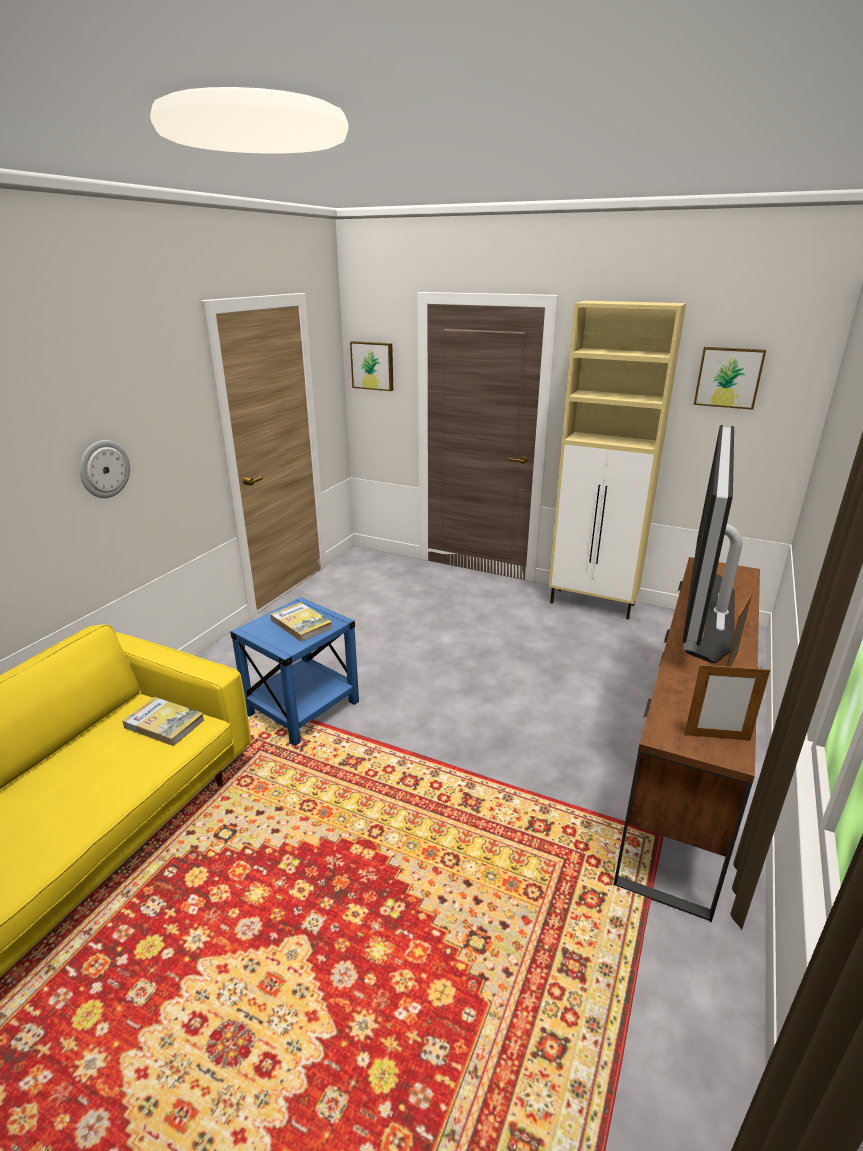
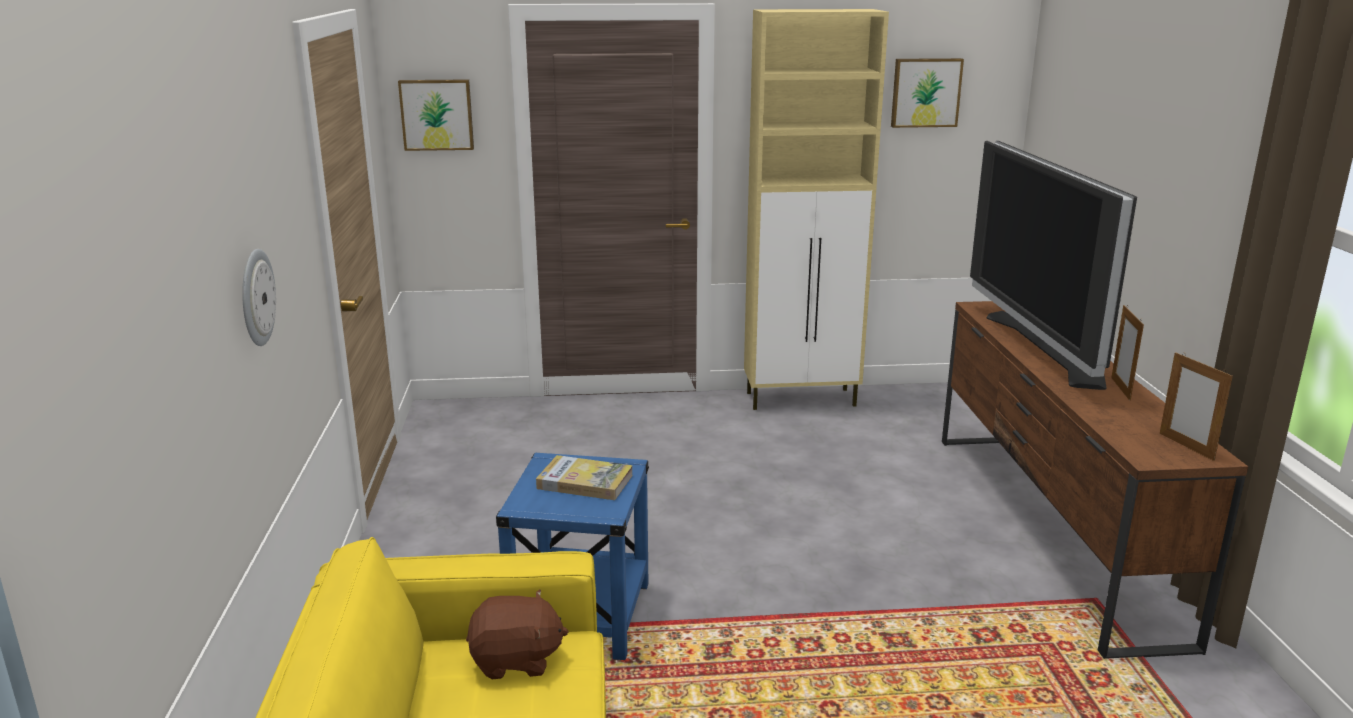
camera: 30 degrees left, 5 degrees down
(164, 724) = (516, 660): book -> brown plush toy
(717, 737) = (1186, 446): picture frame -> picture frame turned 90 degrees clockwise

